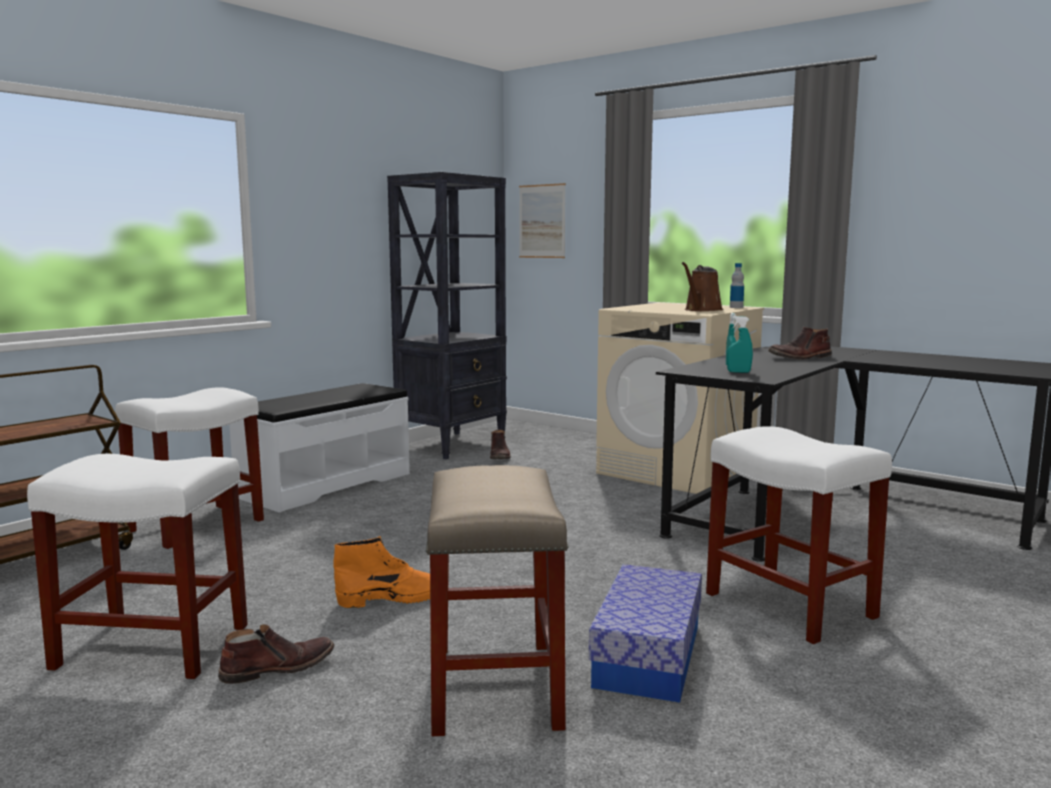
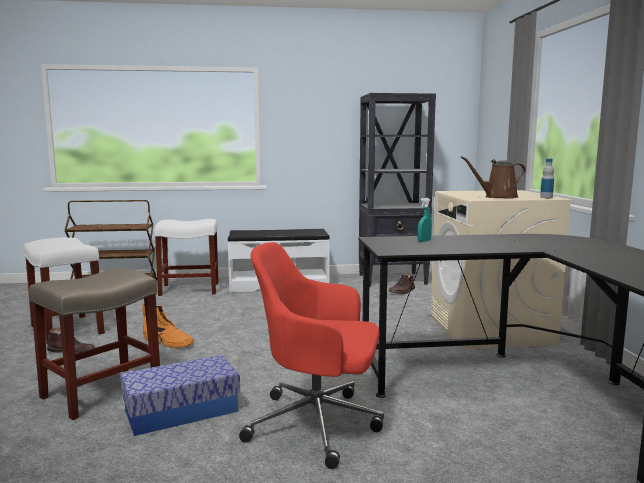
camera: 45 degrees right, 0 degrees up
(542, 221) = (491, 124): picture -> none
(738, 372) = (404, 245): turquoise spray bottle -> none
(787, 604) = (318, 424): white stool -> red office chair
(800, 357) = (519, 244): brown boot -> none

